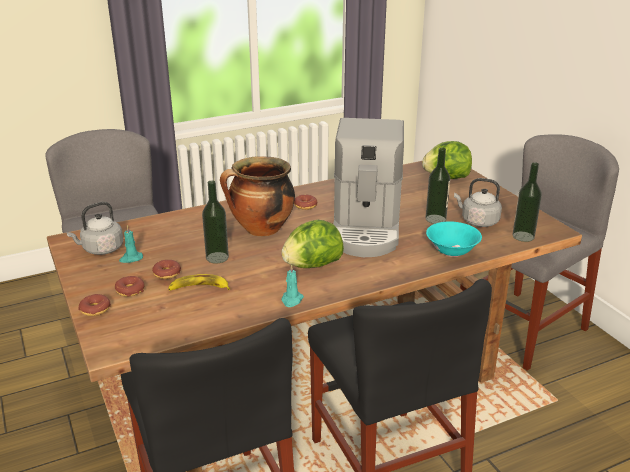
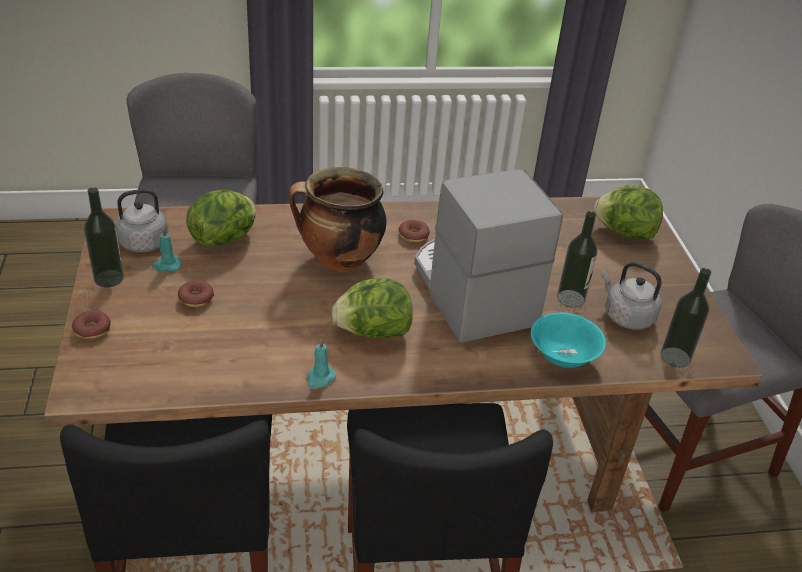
camera: 15 degrees right, 10 degrees up
(130, 290) = (143, 312): donut -> none
(166, 234) = (224, 239): none -> lettuce
(199, 288) = (221, 330): banana -> none
(217, 257) = (265, 289): bottle -> bottle (109, 278)
(366, 229) = (471, 292): coffee machine -> coffee machine turned 135 degrees clockwise

